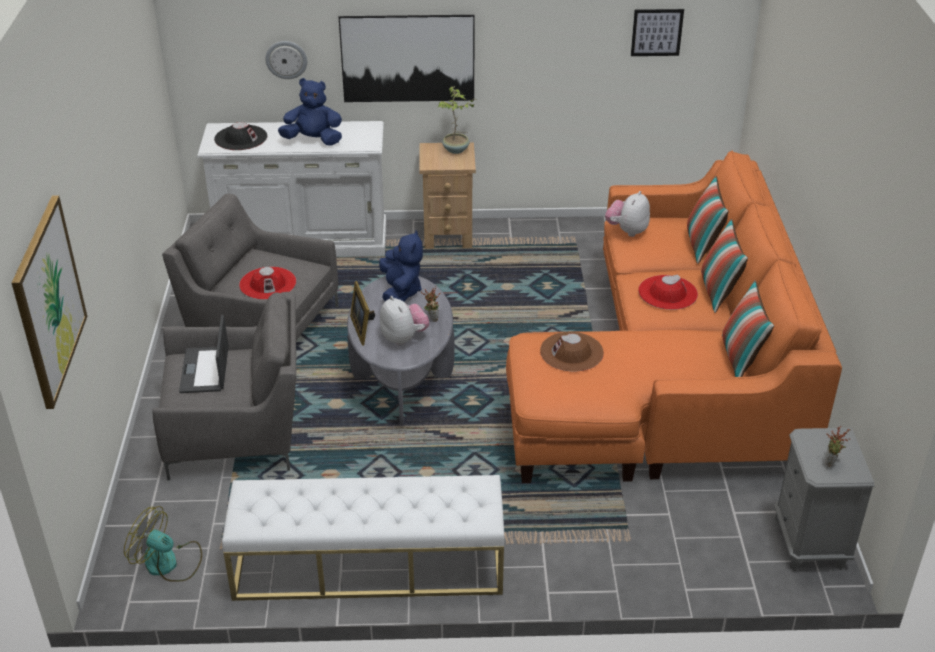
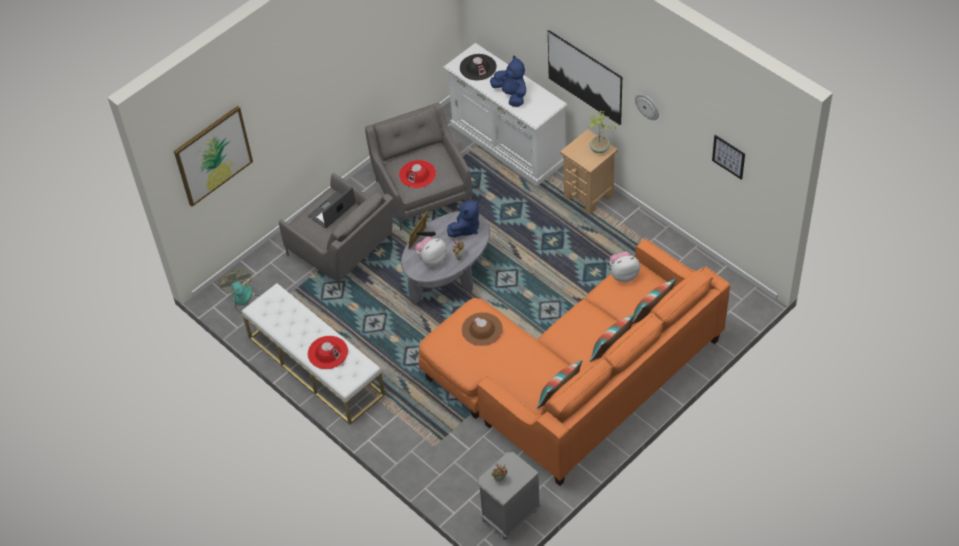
camera: 50 degrees right, 15 degrees up
(286, 59) = (520, 35): wall clock -> wall clock (647, 106)
(404, 338) = (431, 259): plush toy -> plush toy turned 150 degrees counterclockwise
(667, 293) = (583, 331): red hat -> red hat (327, 352)

